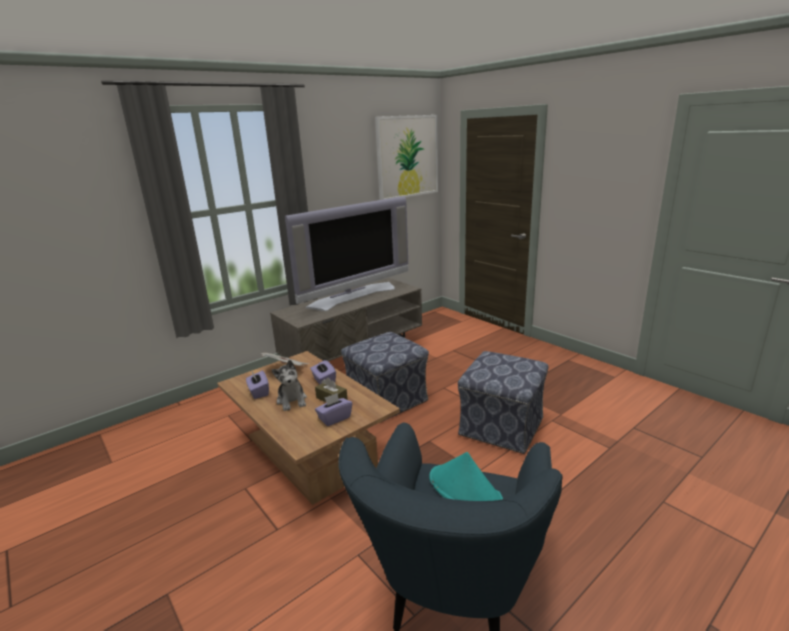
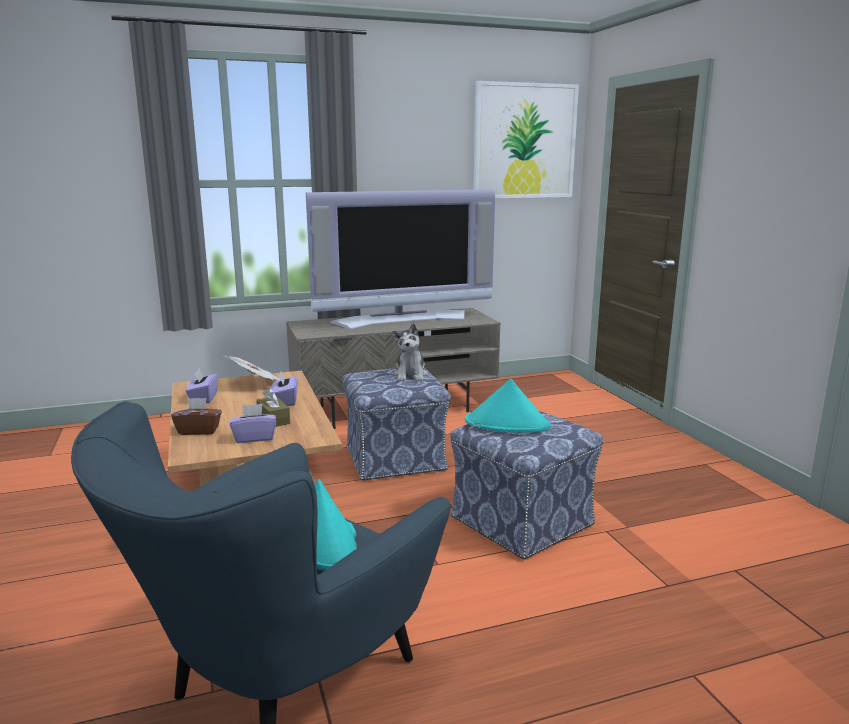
camera: 20 degrees right, 5 degrees down
(286, 422) = (198, 431): none -> brown tissue box
(292, 400) = (229, 412): plush toy -> plush toy (410, 375)
(492, 368) = (507, 424): none -> turquoise hat

